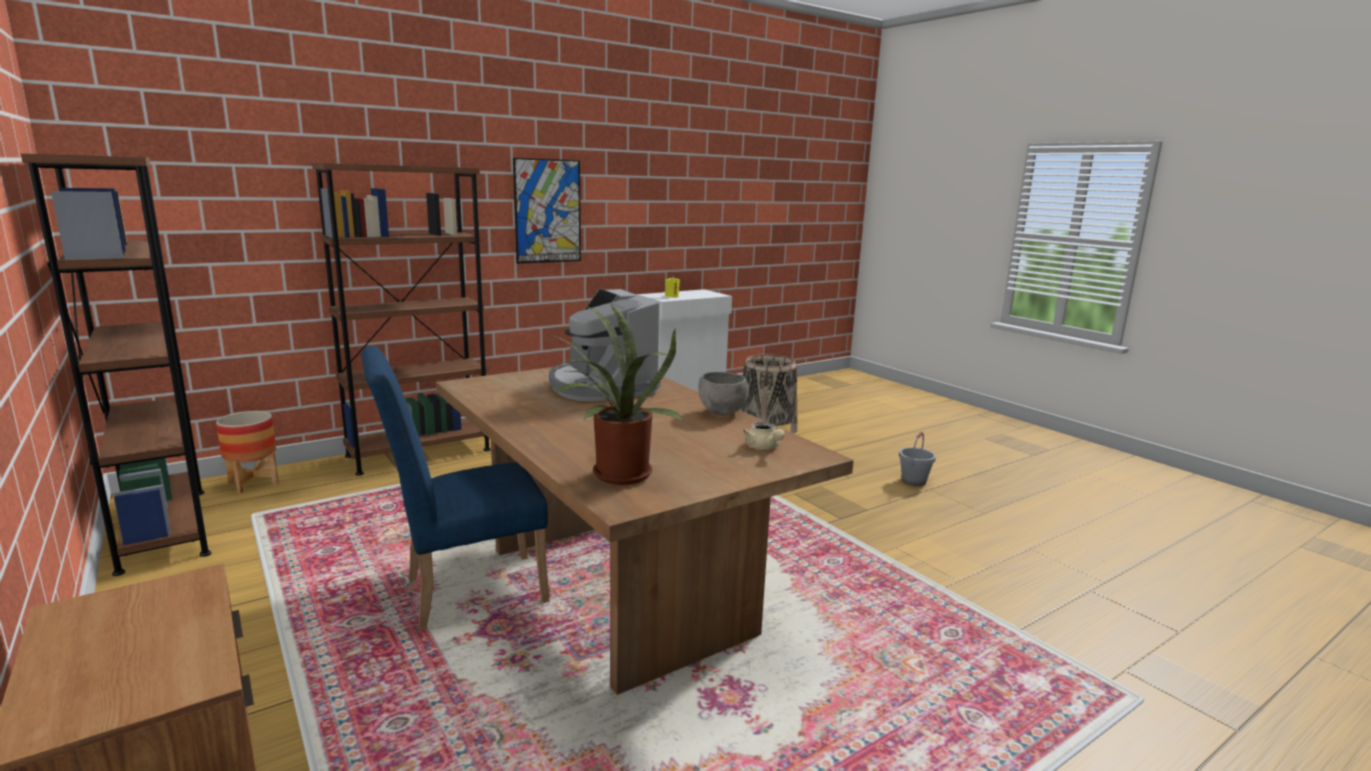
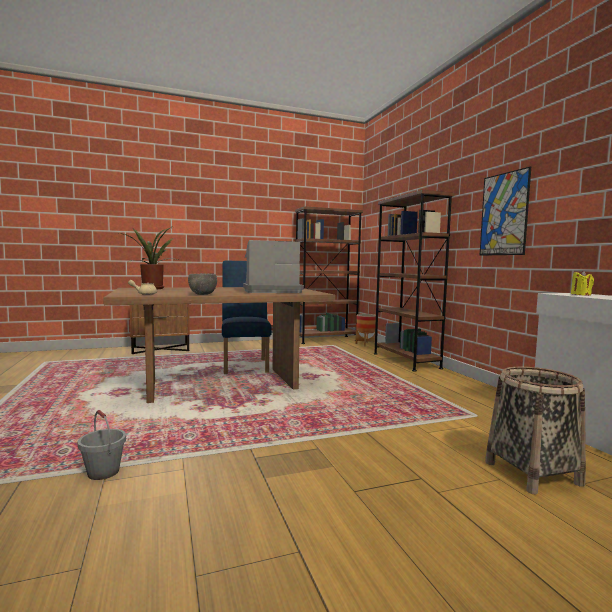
camera: 105 degrees right, 10 degrees down
(914, 481) = (332, 546): grey bucket -> grey bucket (103, 472)

